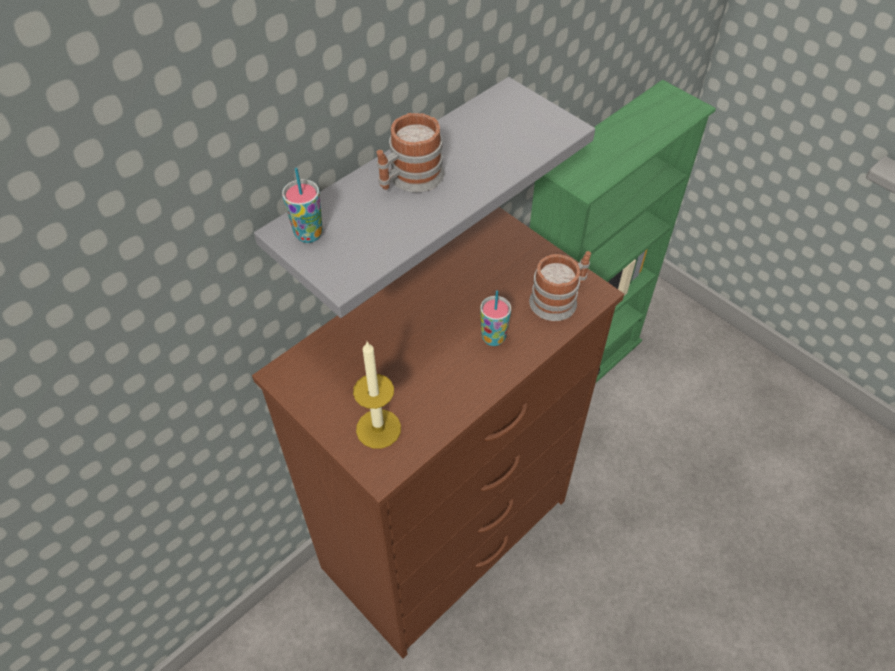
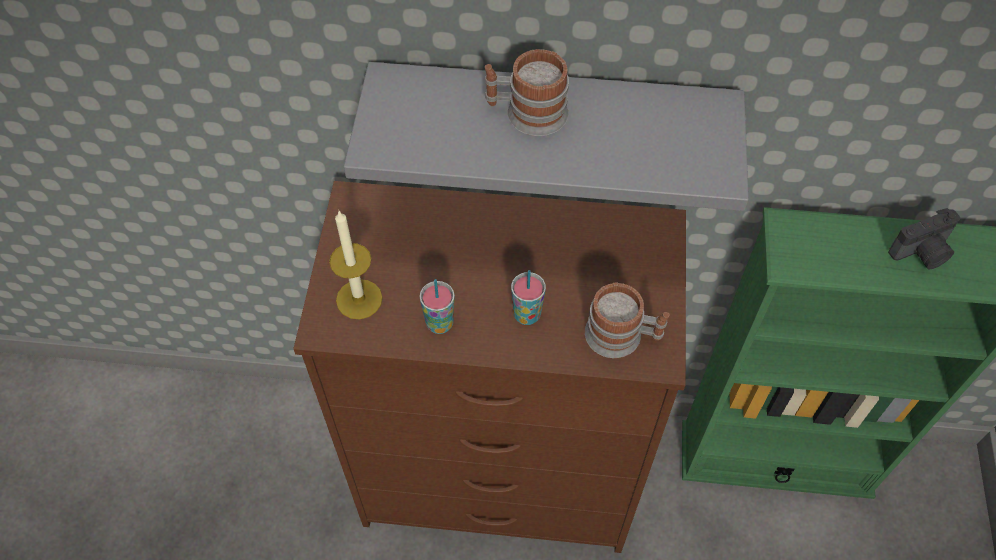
camera: 50 degrees right, 5 degrees up
(308, 234) = (398, 95): cup -> cup (439, 324)
(635, 128) = (922, 253): none -> camera

